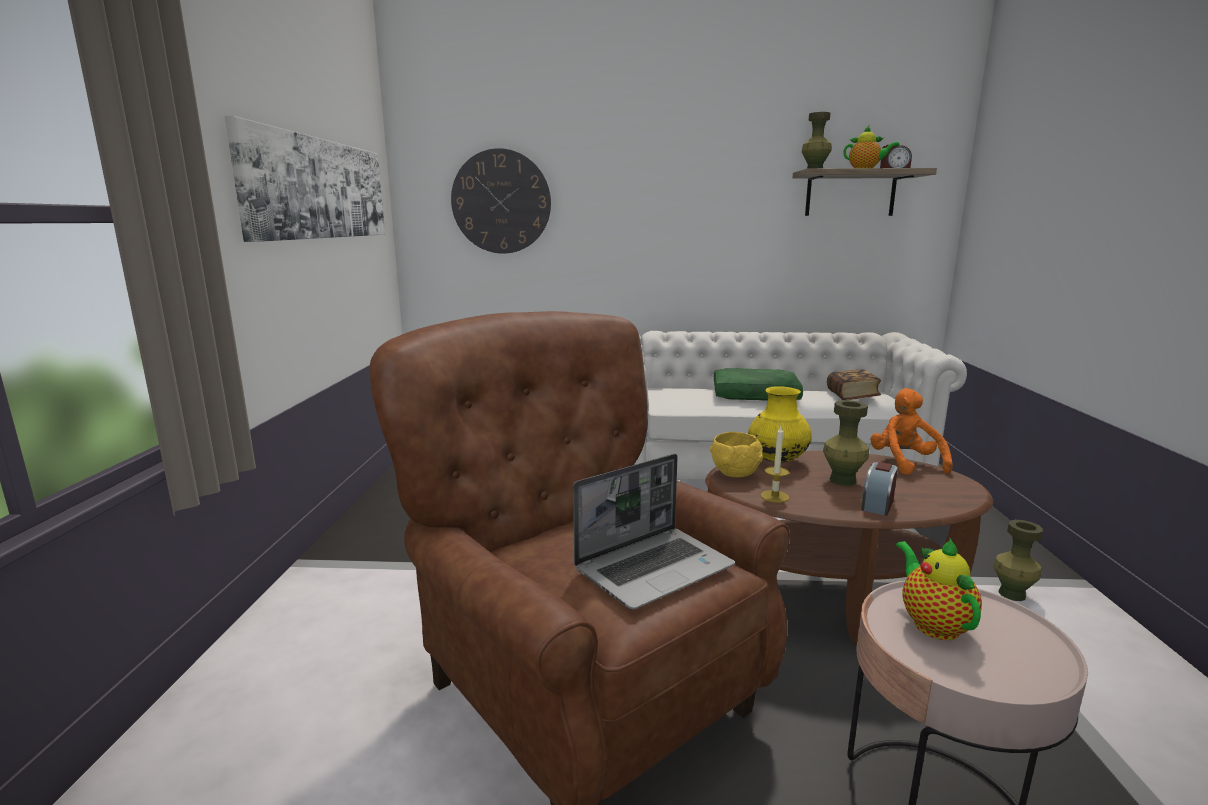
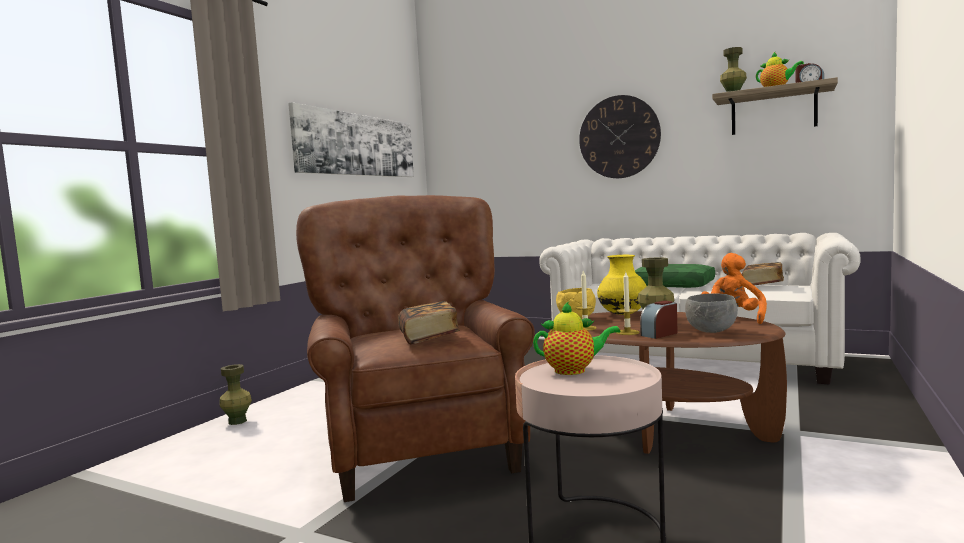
camera: 25 degrees right, 10 degrees down
(501, 202) = (493, 149): wall clock -> wall clock (619, 137)
(654, 568) = (429, 338): laptop -> book
(836, 503) = (627, 332): none -> candle
(923, 494) = (712, 331): none -> grey bowl
(932, 623) = (573, 370): teapot -> teapot turned 75 degrees clockwise
(1011, 594) = (841, 445): green vase -> green vase (237, 421)

